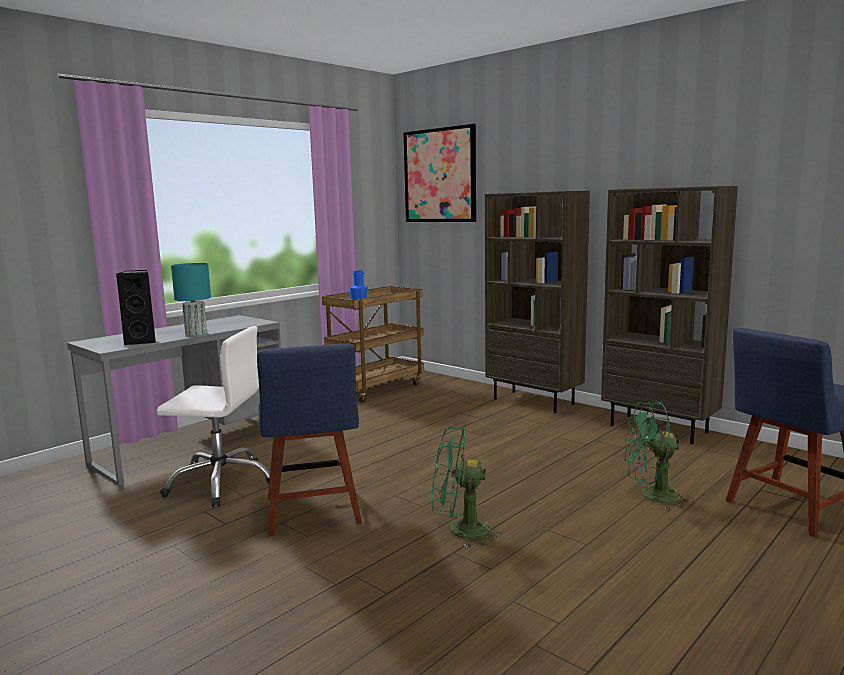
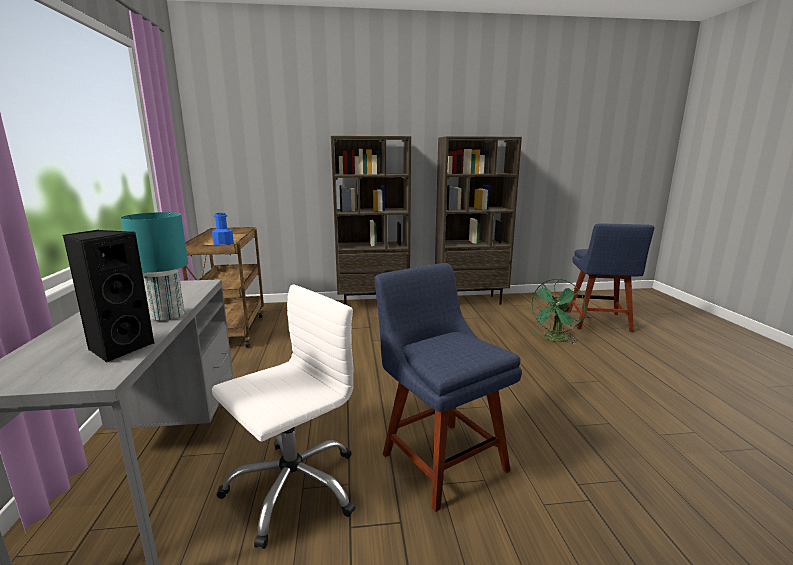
camera: 50 degrees left, 5 degrees up
(313, 513) = (440, 458): blue chair -> blue chair turned 150 degrees counterclockwise
(440, 175) = (246, 117): picture -> none
(460, 531) = (543, 409): green fan -> none

